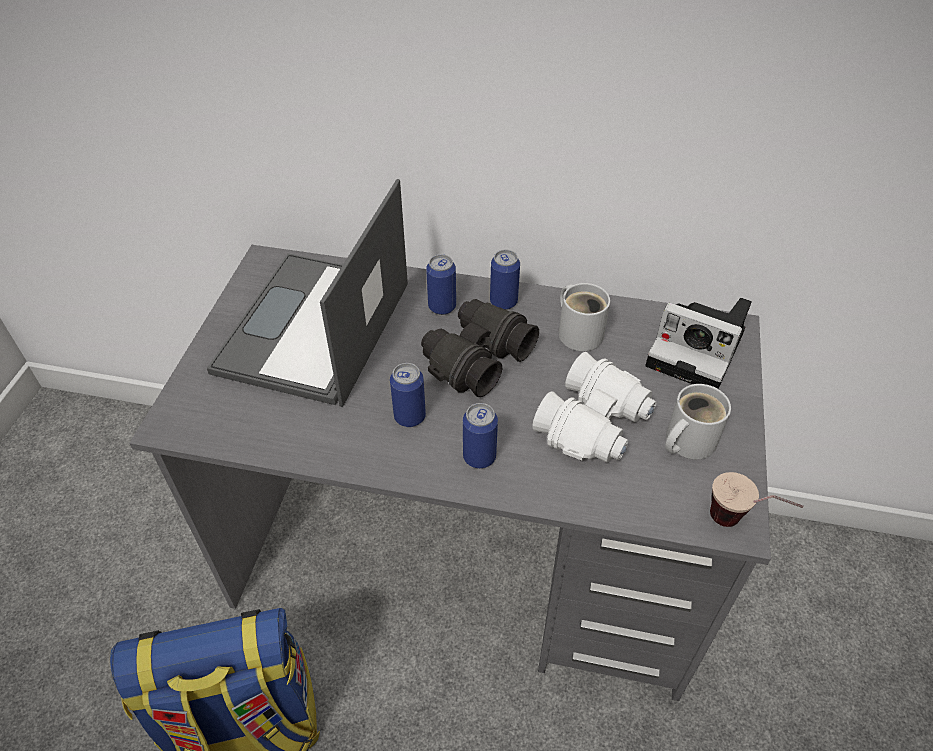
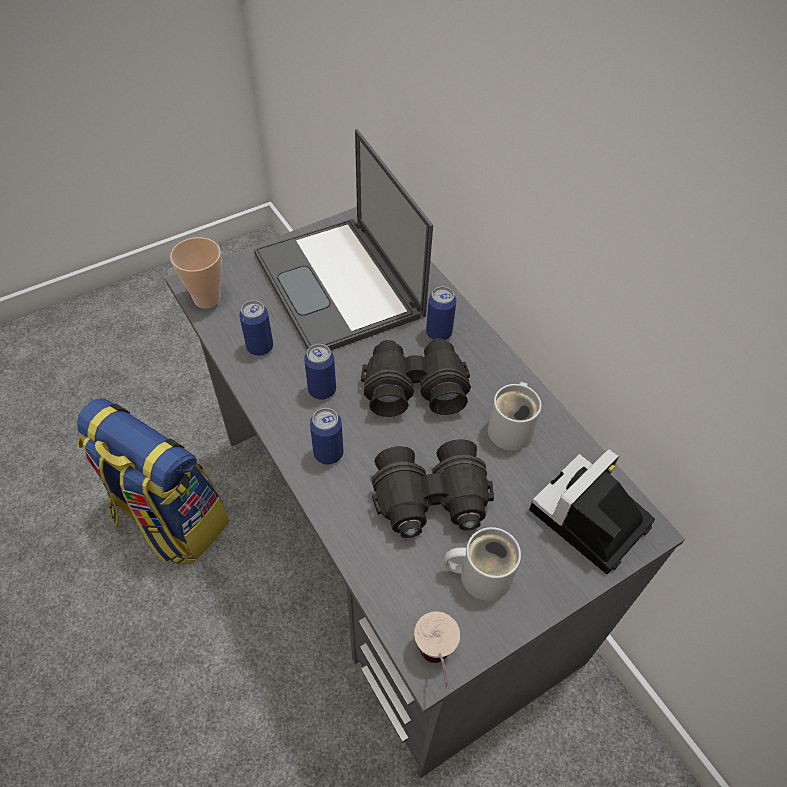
camera: 45 degrees right, 5 degrees up
(201, 427) = (207, 299): none -> cup
(314, 329) = (340, 286): laptop -> laptop turned 90 degrees counterclockwise
(503, 302) = (486, 362): can -> can (260, 347)
(595, 424) = (432, 501): white binoculars -> black binoculars
(699, 350) = (588, 521): camera -> camera turned 60 degrees clockwise

